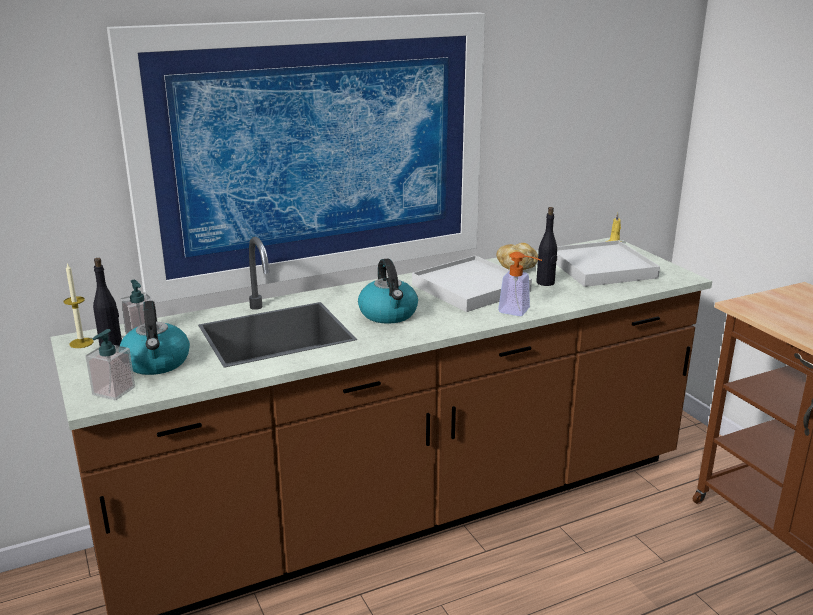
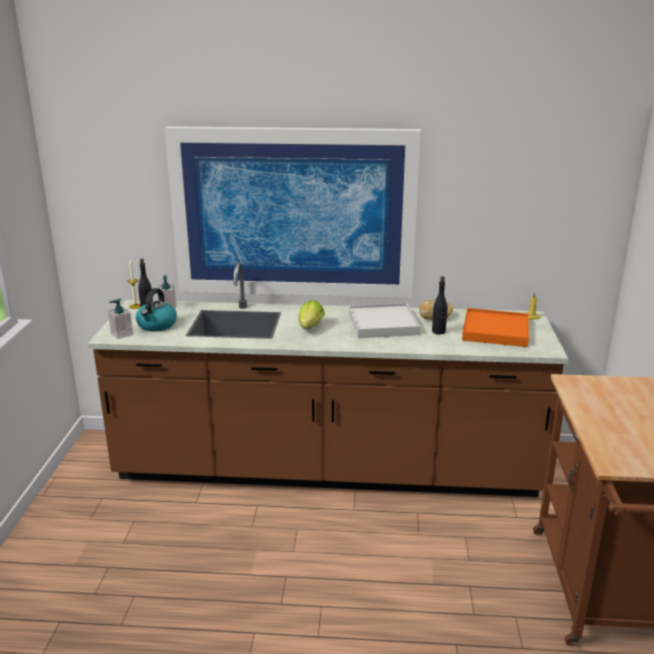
camera: 30 degrees right, 0 degrees up
(388, 314) = (309, 328): kettle -> lettuce
(519, 311) = (392, 346): soap dispenser -> none
(601, 268) = (495, 331): white tray -> orange tray

